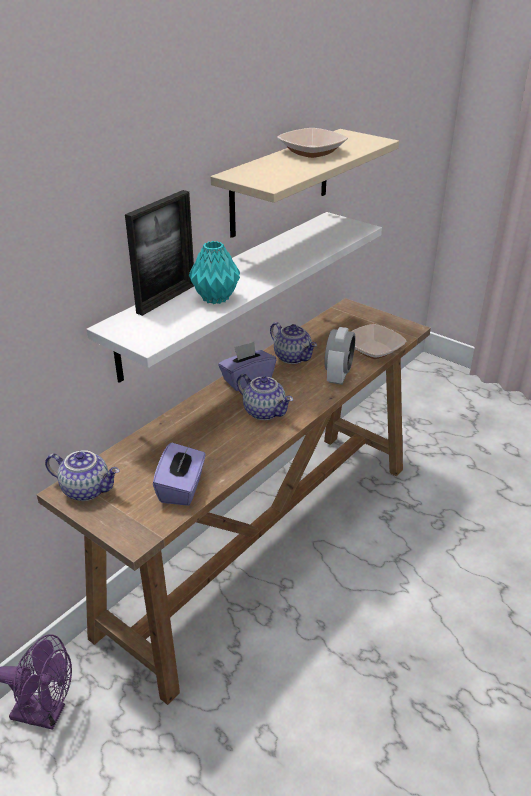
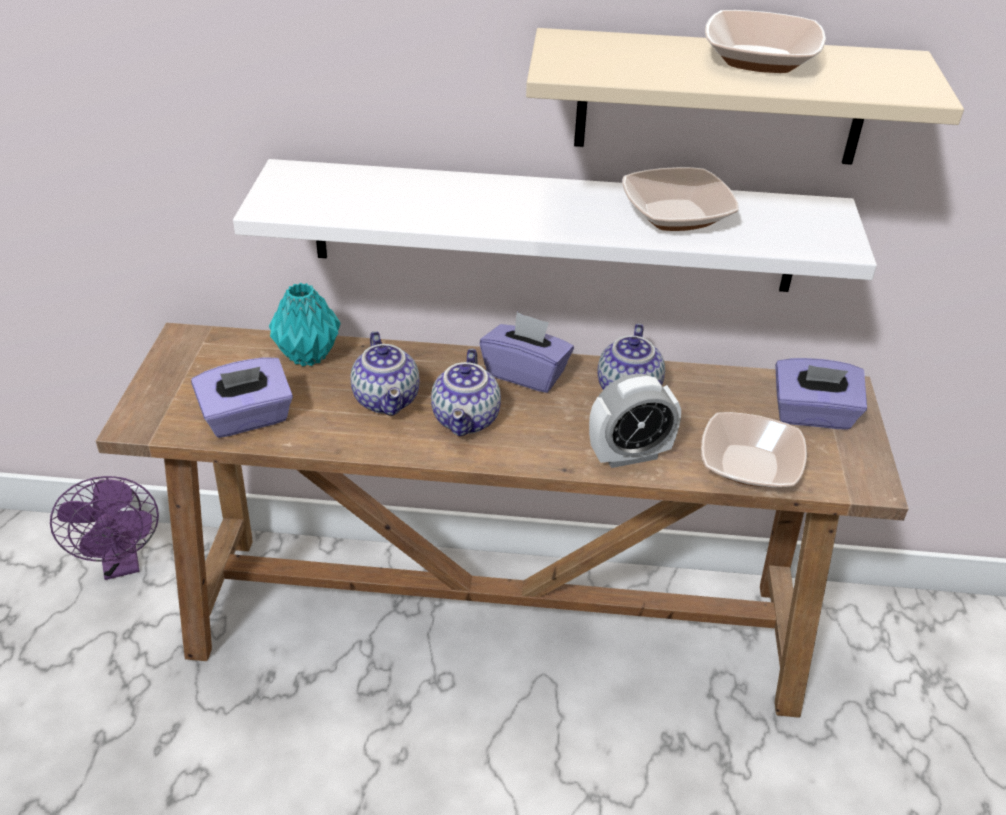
camera: 55 degrees right, 5 degrees up
(87, 489) = (196, 351): teapot -> teapot (388, 400)
(166, 299) = (393, 178): picture frame -> none
(215, 299) = (431, 209): turquoise vase -> turquoise vase (306, 356)
(296, 247) = (676, 215): none -> bowl
(356, 321) = (812, 415): none -> purple tissue box

